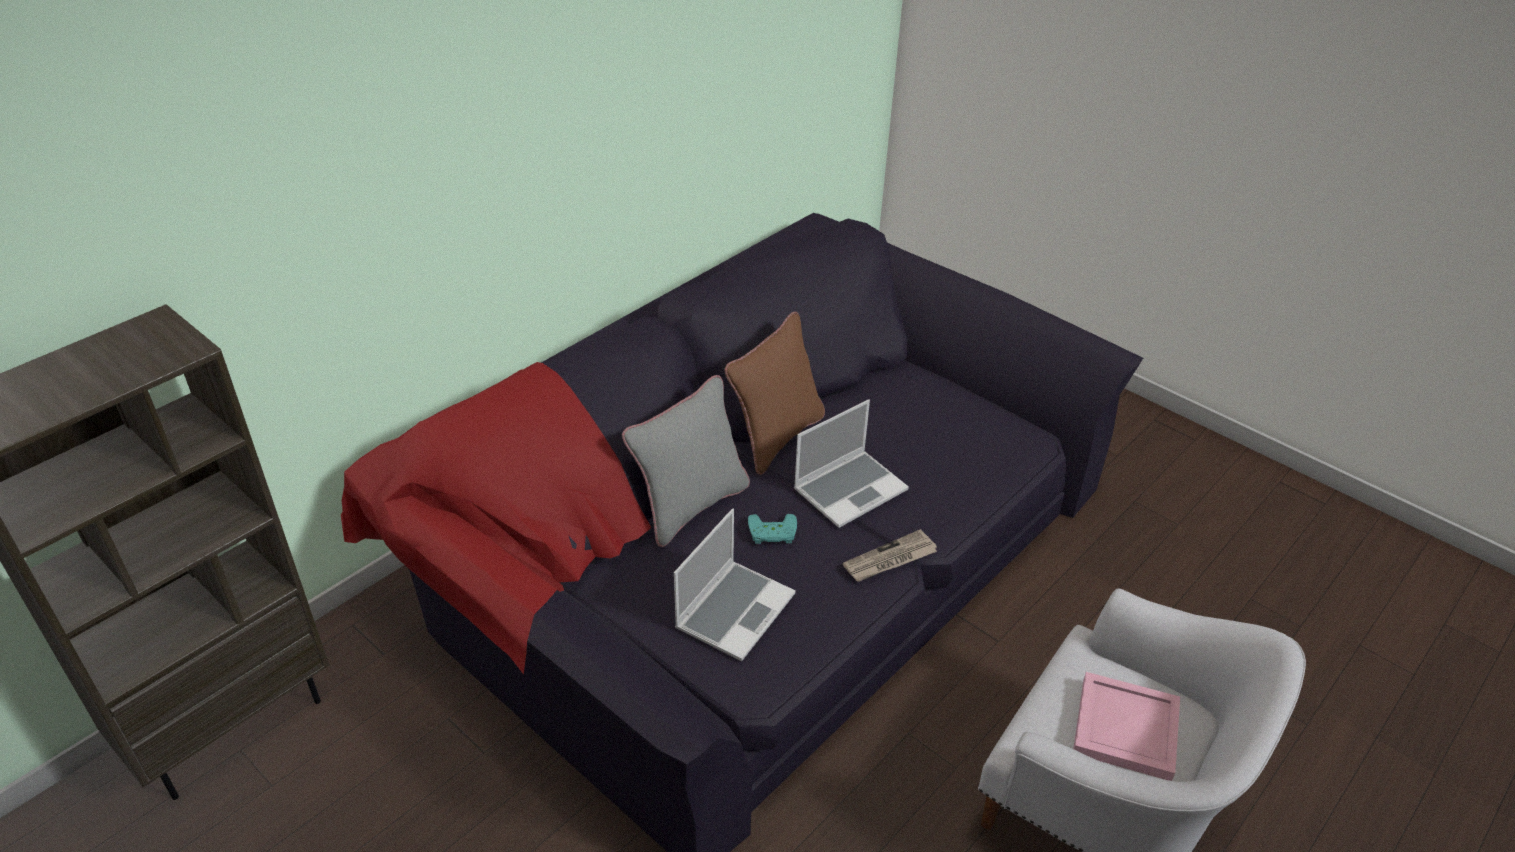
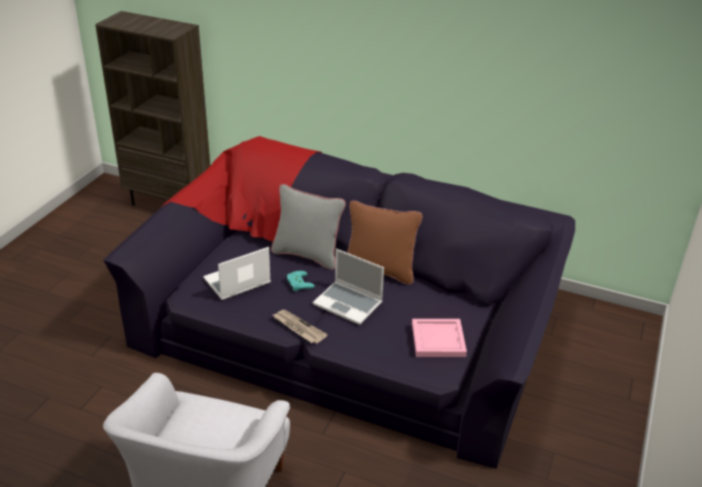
camera: 70 degrees right, 5 degrees down
(734, 610) = (237, 282): laptop -> laptop turned 135 degrees clockwise
(1127, 730) = (198, 435): pink tray -> pink tray (437, 340)

